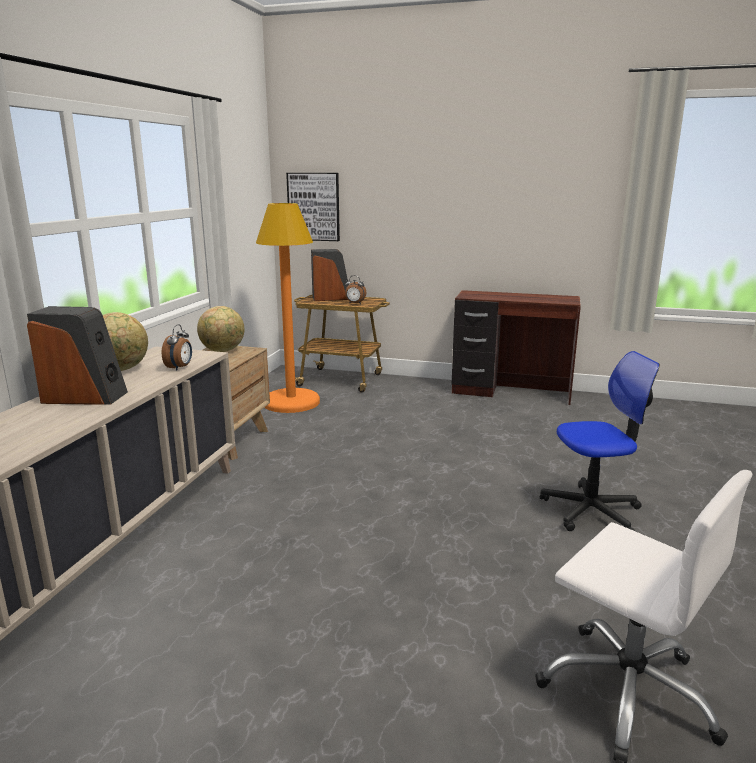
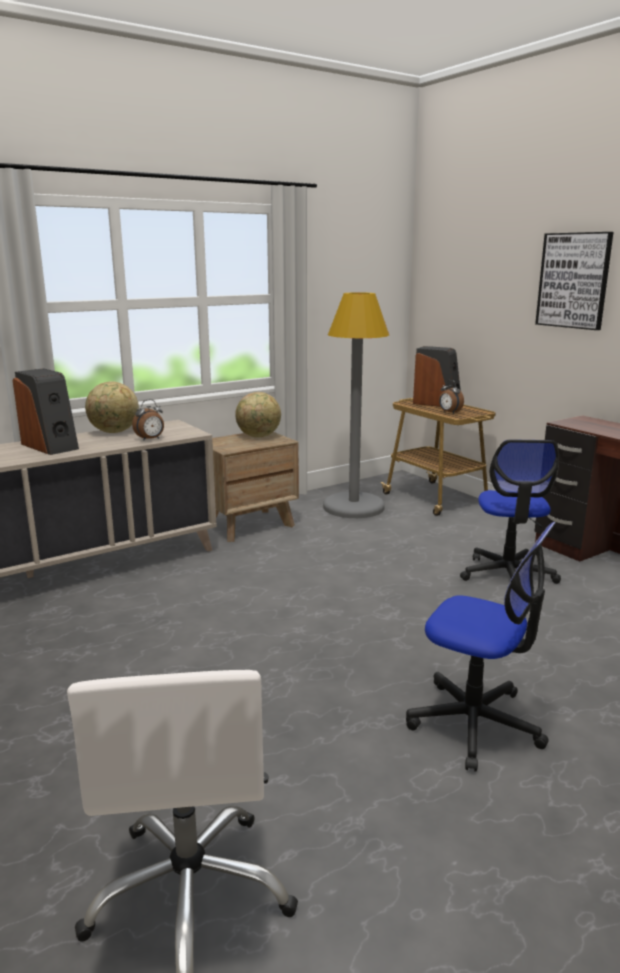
camera: 40 degrees right, 0 degrees up
(291, 402) = (353, 507): orange floor lamp -> grey floor lamp
(314, 207) = (444, 298): picture -> picture (574, 280)
(469, 418) = (507, 575): none -> office chair

